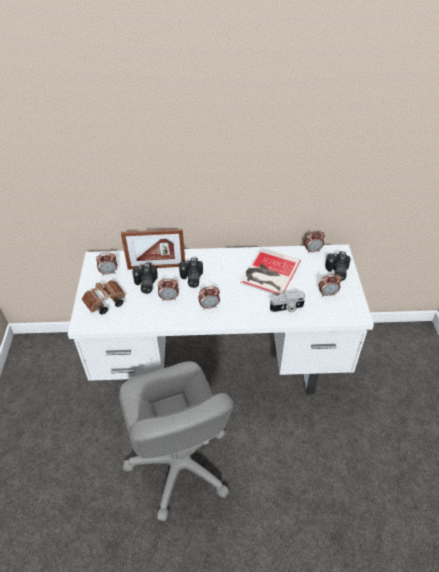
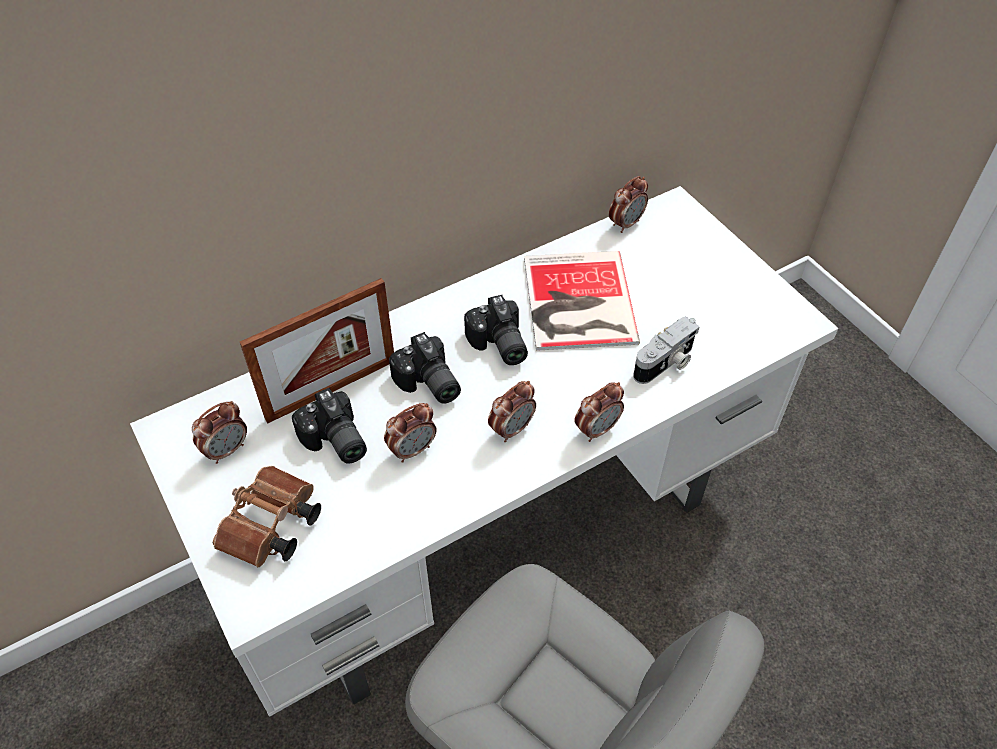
camera: 30 degrees left, 5 degrees up
(327, 294) = (717, 301): alarm clock -> alarm clock (597, 429)
(336, 272) = (699, 250): camera -> camera (498, 345)

